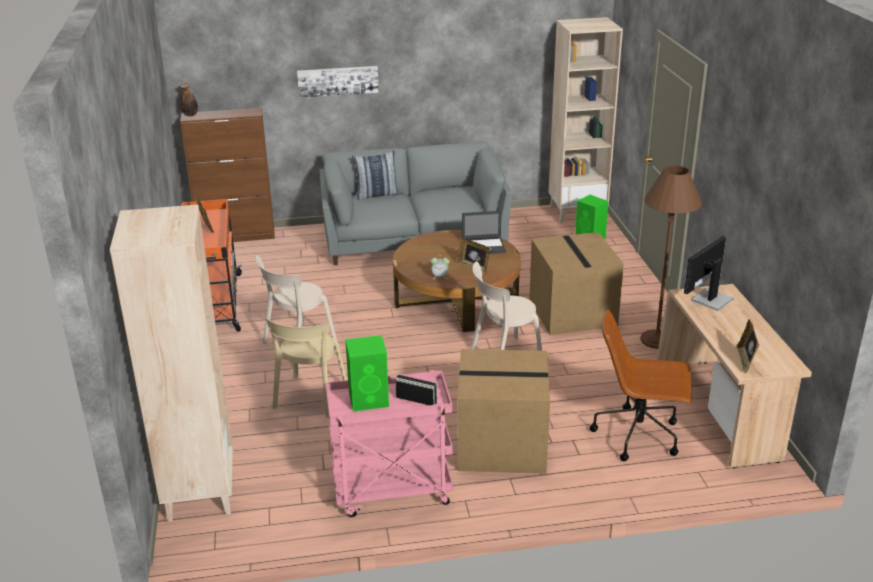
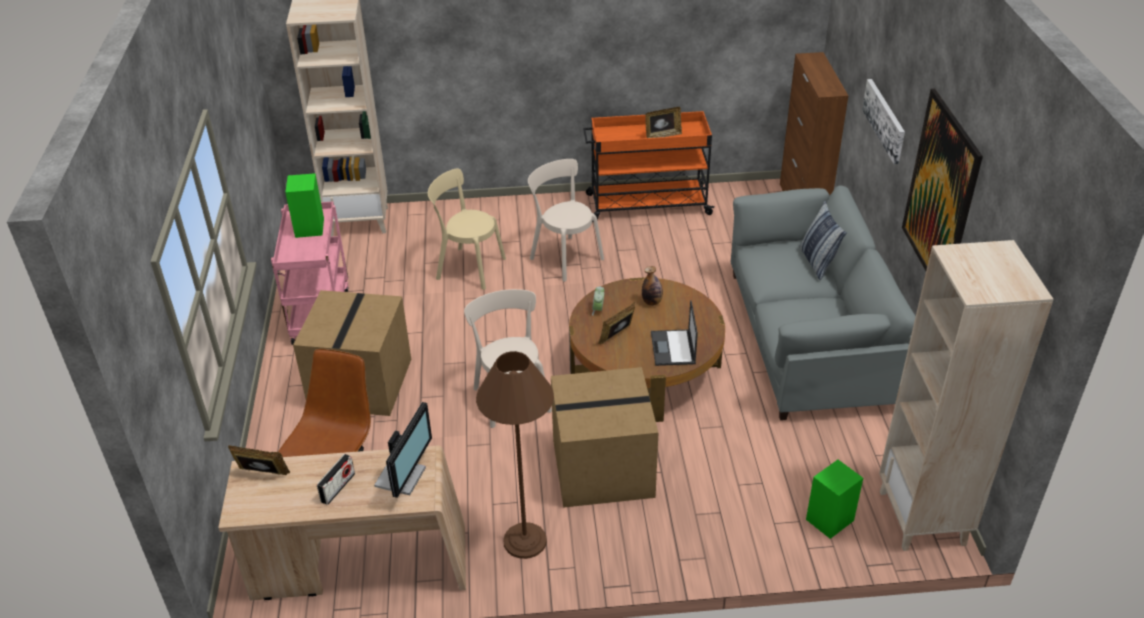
camera: 95 degrees right, 10 degrees up
(190, 115) = (814, 57): bottle -> bottle (652, 302)
(416, 400) = (298, 251): radio -> radio (338, 488)
(451, 64) = (940, 195): none -> picture
(710, 299) = (402, 477): monitor -> monitor turned 60 degrees clockwise

